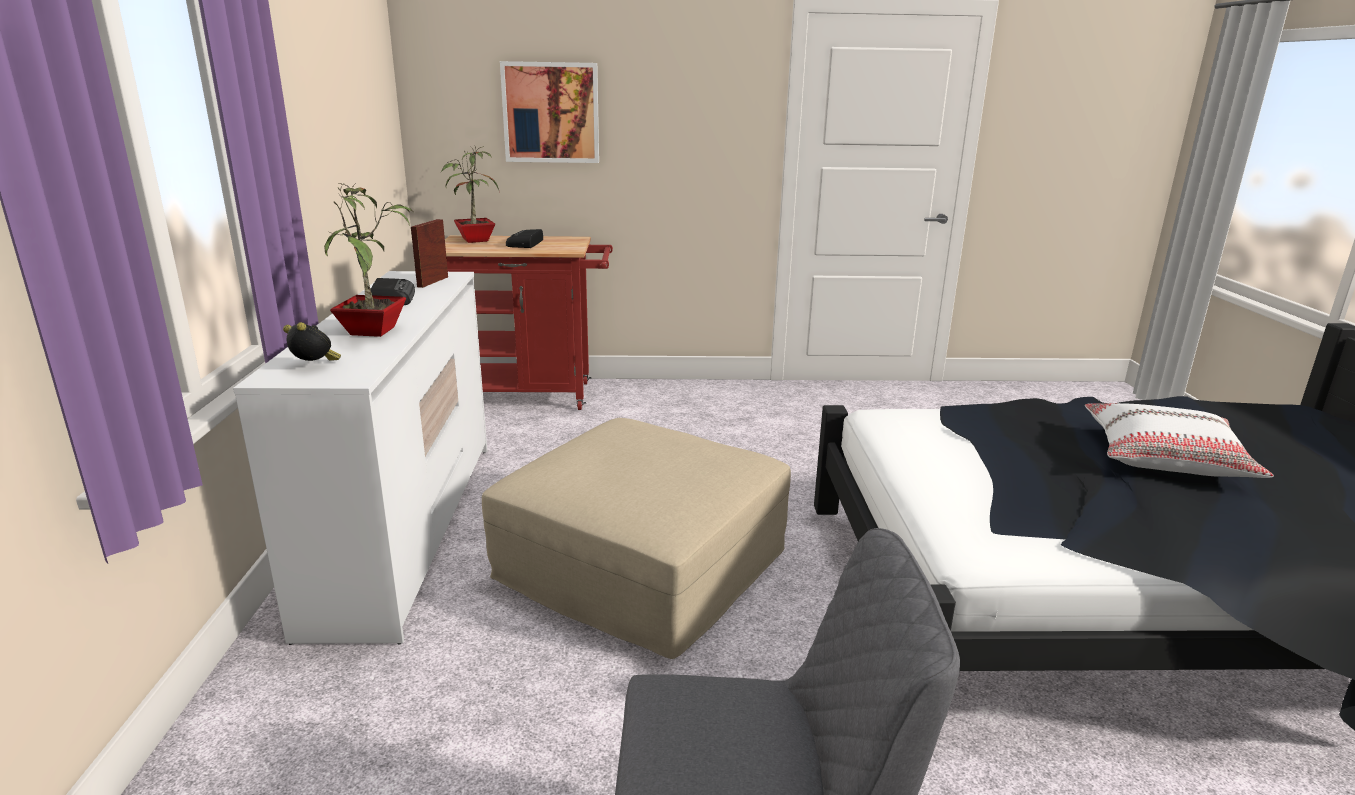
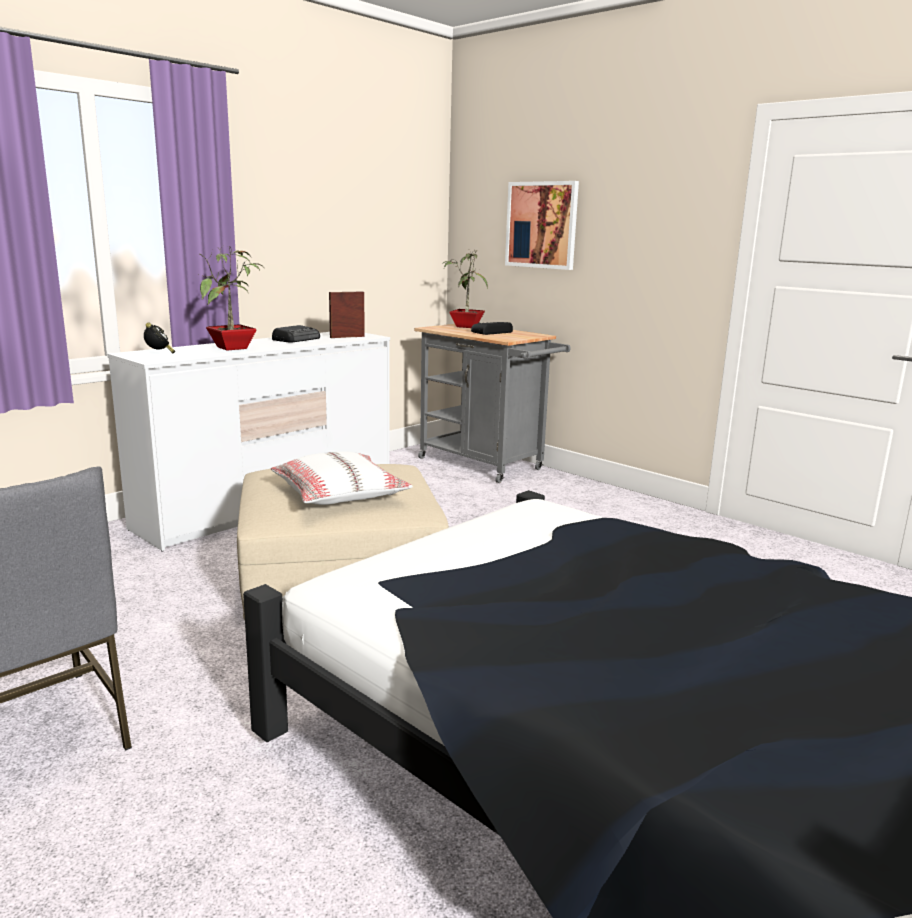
camera: 45 degrees right, 5 degrees down
(533, 395) = (486, 465): red cart -> grey cart
(1165, 457) = (700, 616): white pillow -> white pillow (340, 494)

